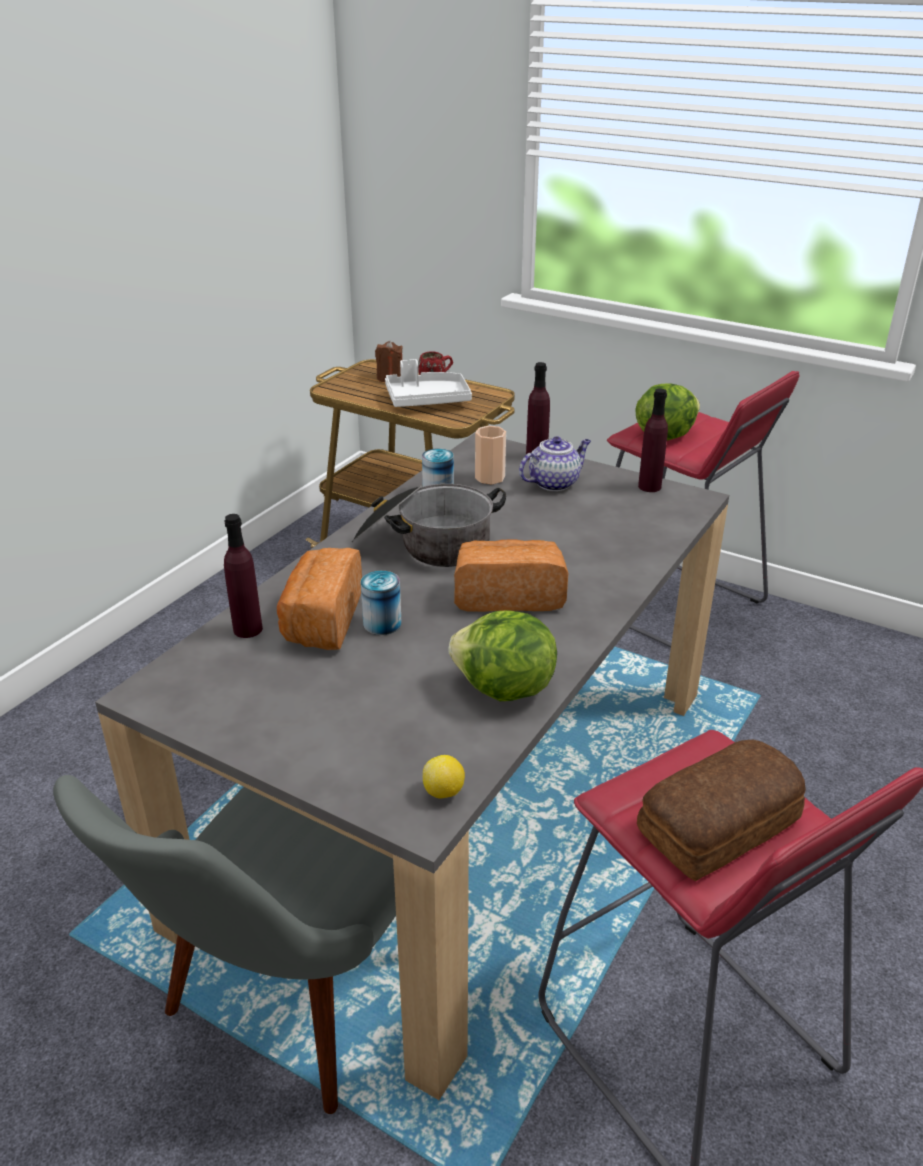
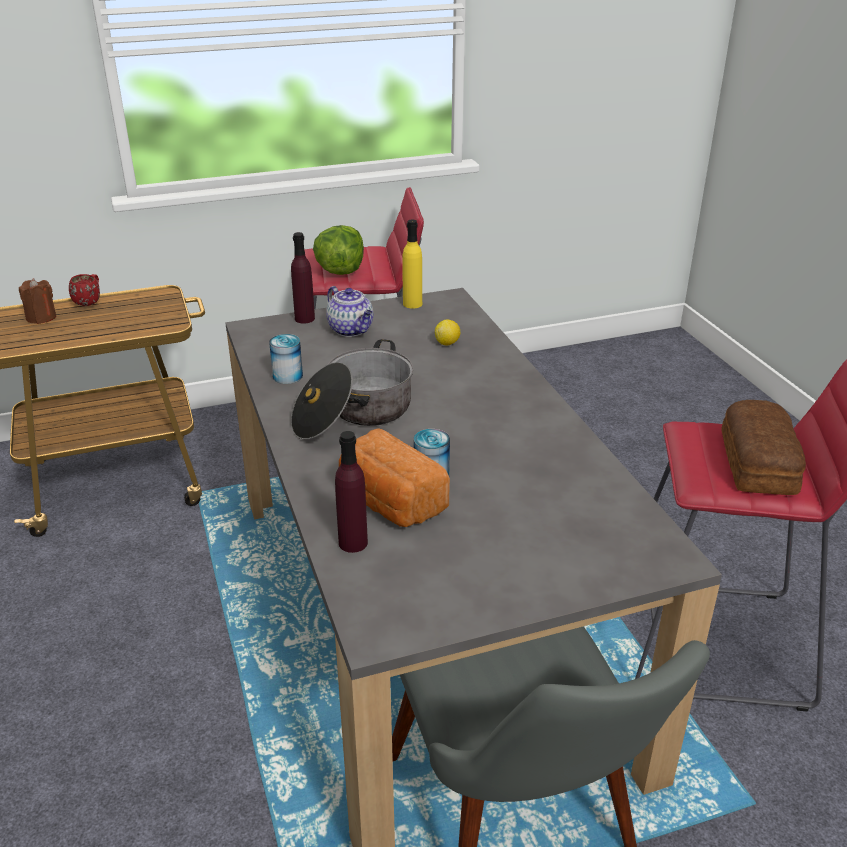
camera: 50 degrees left, 0 degrees up
(427, 400) = (115, 320): white tray -> none
(444, 792) = (656, 538): lemon -> lemon (447, 343)
(490, 477) = (302, 348): cup -> none
(503, 690) = (573, 465): lettuce -> none
(508, 596) = (467, 413): bread -> none
(554, 483) = (351, 330): teapot -> teapot turned 135 degrees clockwise
(649, 486) = (412, 304): purple bottle -> yellow bottle

